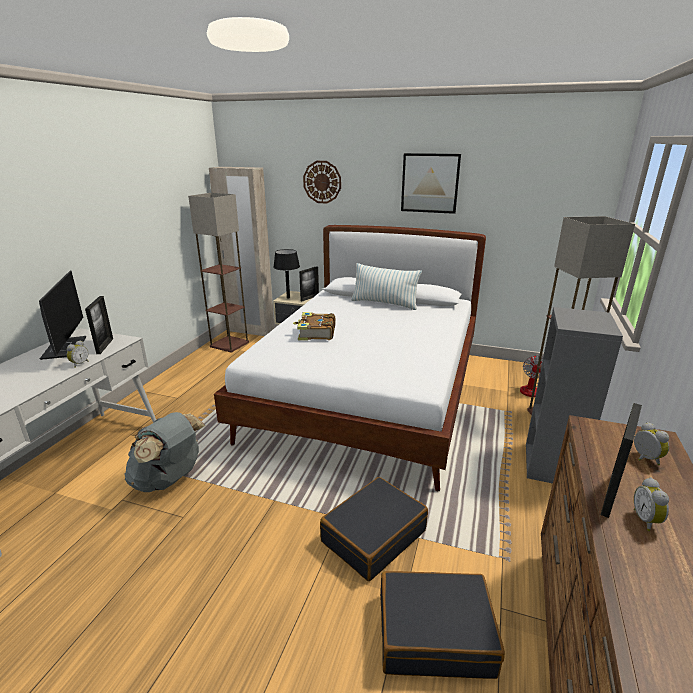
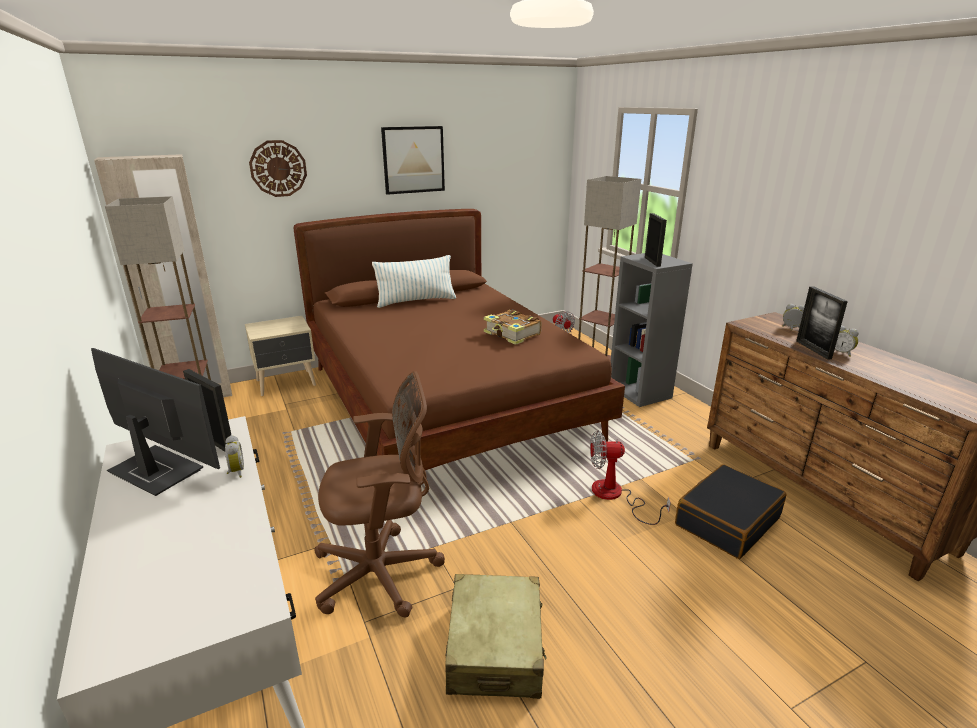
camera: 45 degrees left, 0 degrees up
(139, 569) = (495, 647): none -> beige suitcase
(169, 479) = (383, 573): grey backpack -> brown office chair
(288, 297) = (263, 331): black table lamp -> none
(309, 298) = (291, 323): picture frame -> picture frame (652, 262)
(316, 333) = (417, 344): book -> book (512, 334)
(369, 395) = (446, 403): white bed -> brown bed
(373, 536) = (615, 496): black suitcase -> fan

